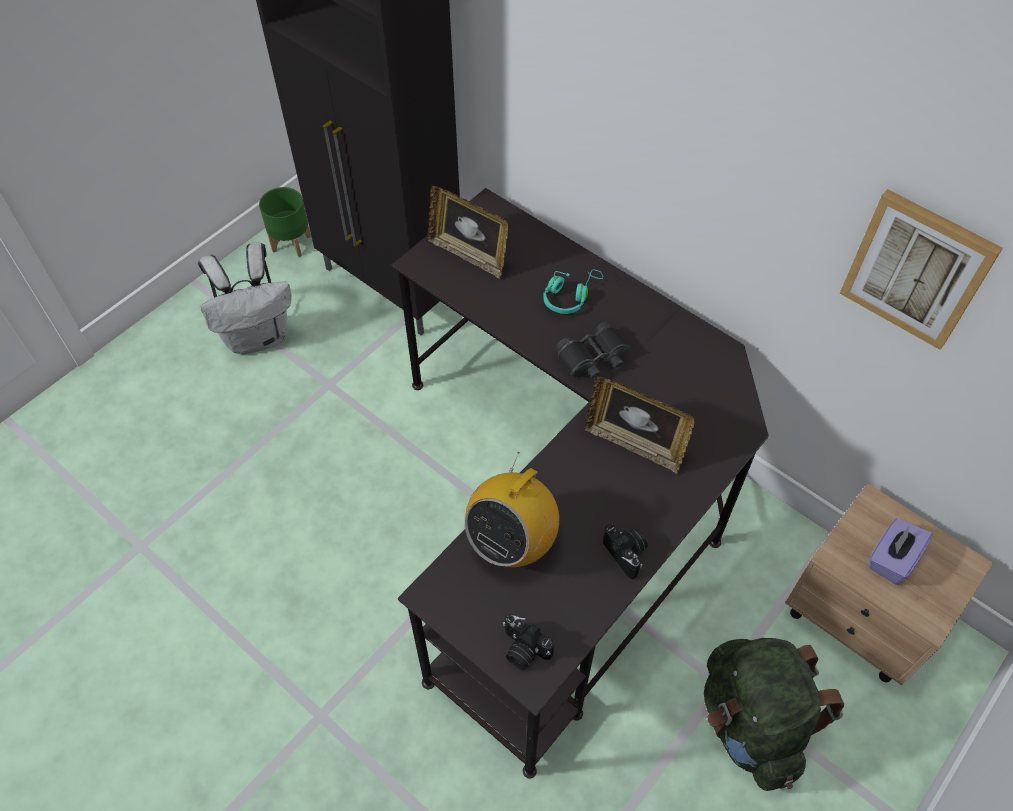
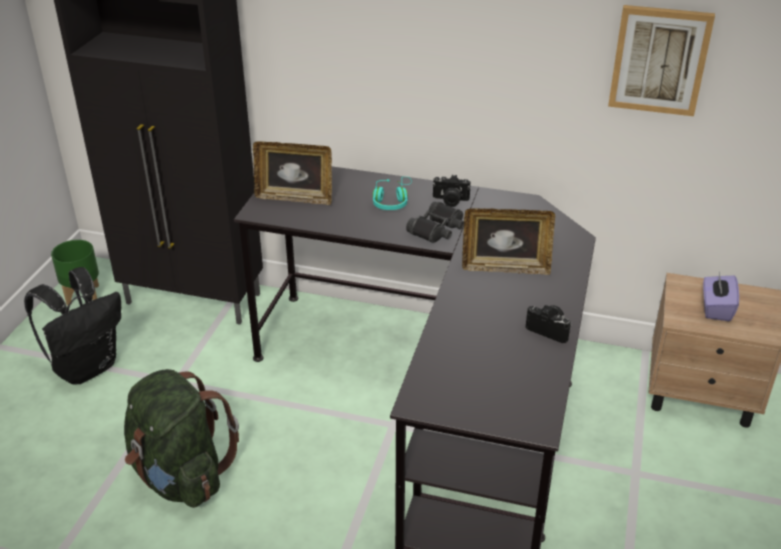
camera: 25 degrees left, 20 degrees down
(258, 336) = (87, 367): white backpack -> black backpack
(512, 541) = (457, 350): radio -> none
(523, 650) = (517, 412): camera -> camera (450, 201)
(750, 723) = (675, 490): green backpack -> green backpack (181, 476)

